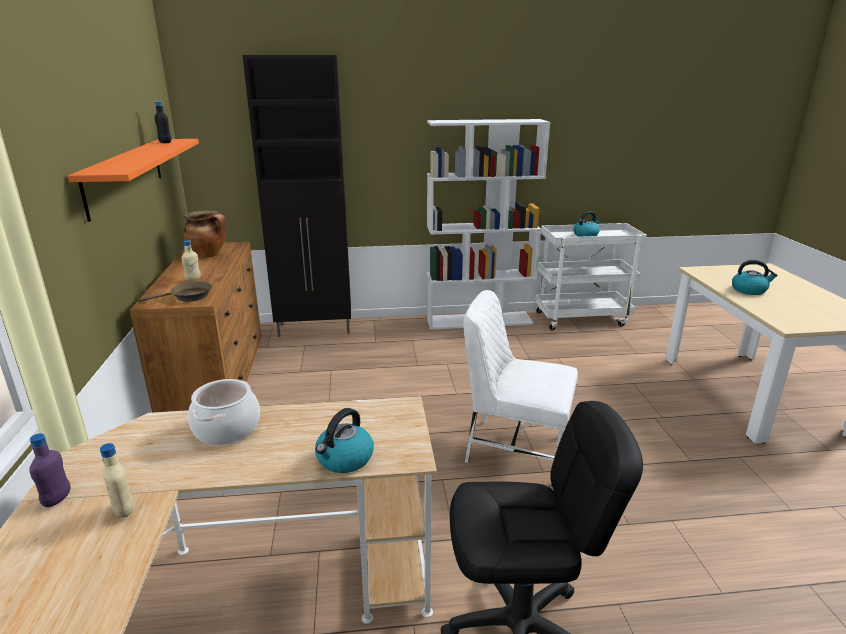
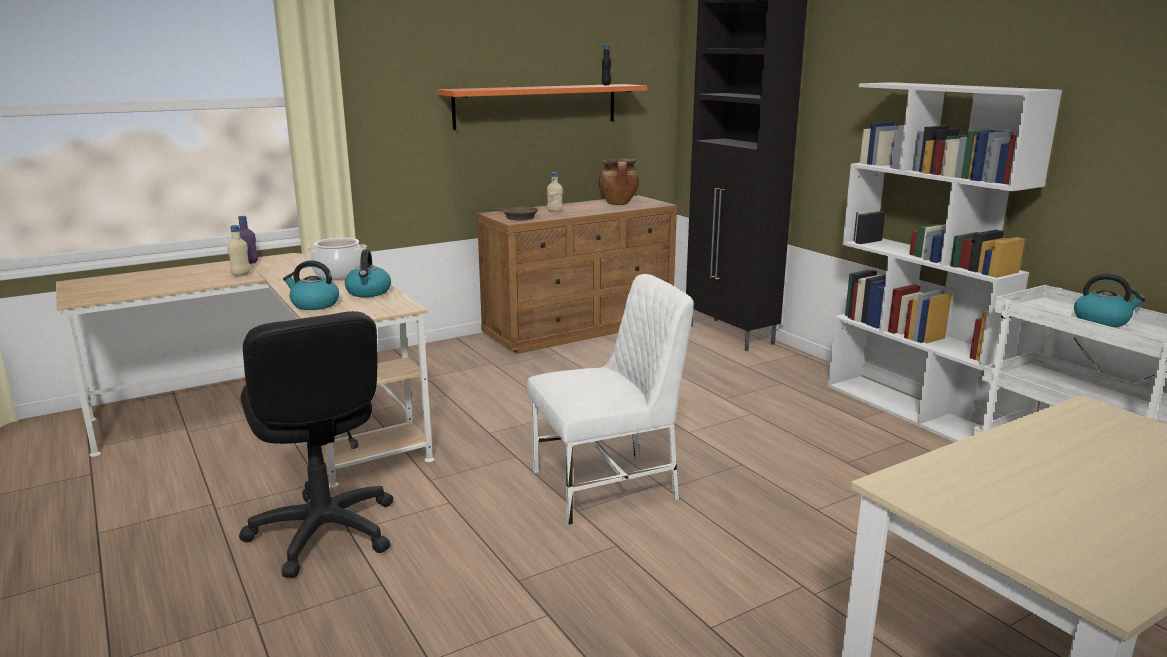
camera: 65 degrees right, 5 degrees down
(515, 448) = (607, 486): white chair -> white chair turned 75 degrees clockwise
(749, 290) = (1058, 455): kettle -> kettle (369, 292)

